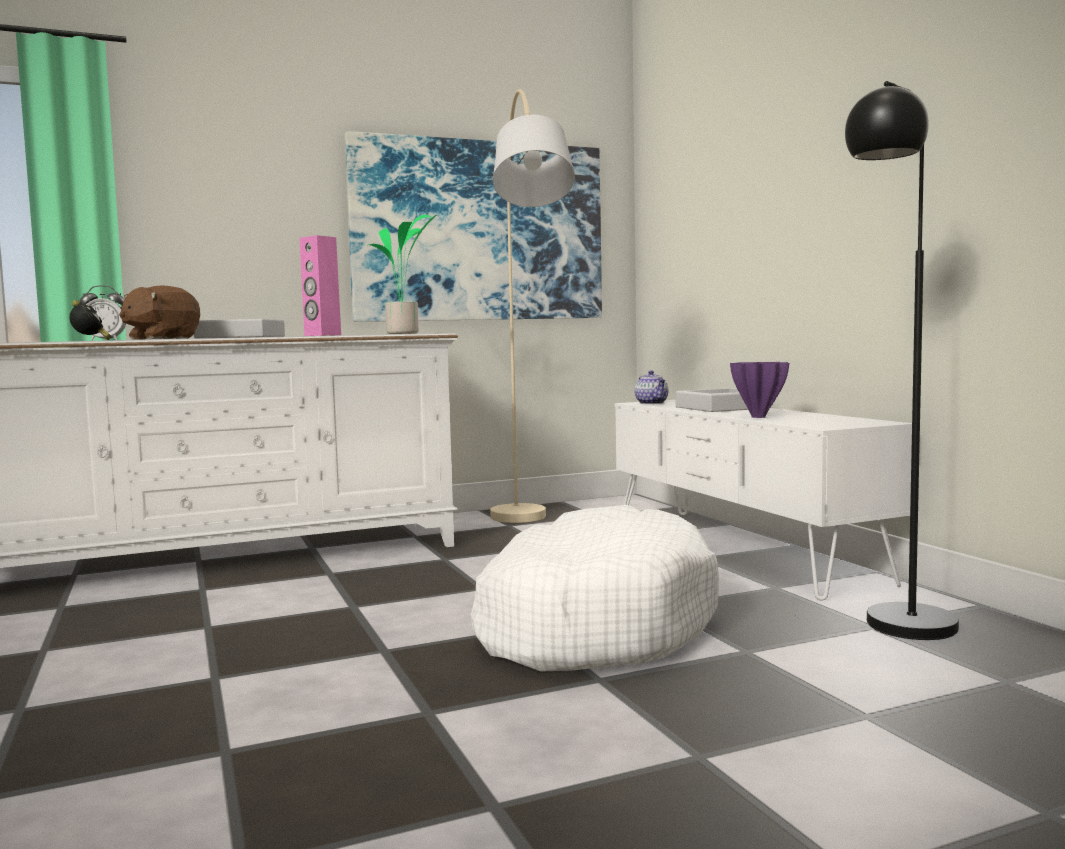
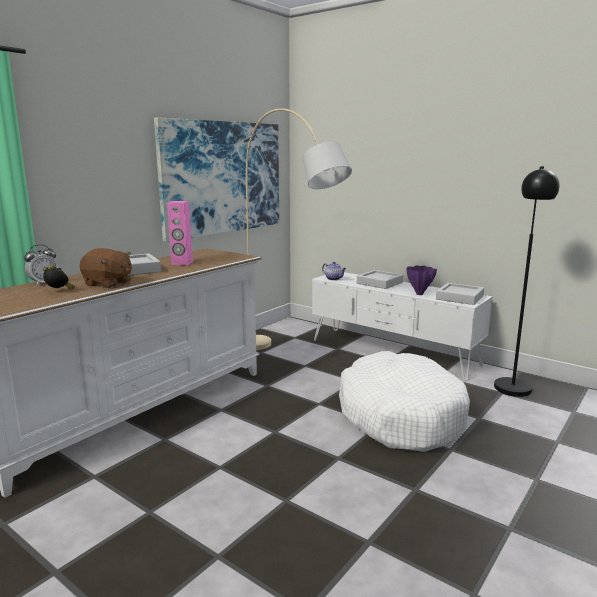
camera: 30 degrees left, 10 degrees up
(161, 338) = (108, 284): brown plush toy -> brown plush toy turned 75 degrees counterclockwise
(405, 333) = (226, 257): potted plant -> none
(830, 422) = (459, 297): none -> grey tray

